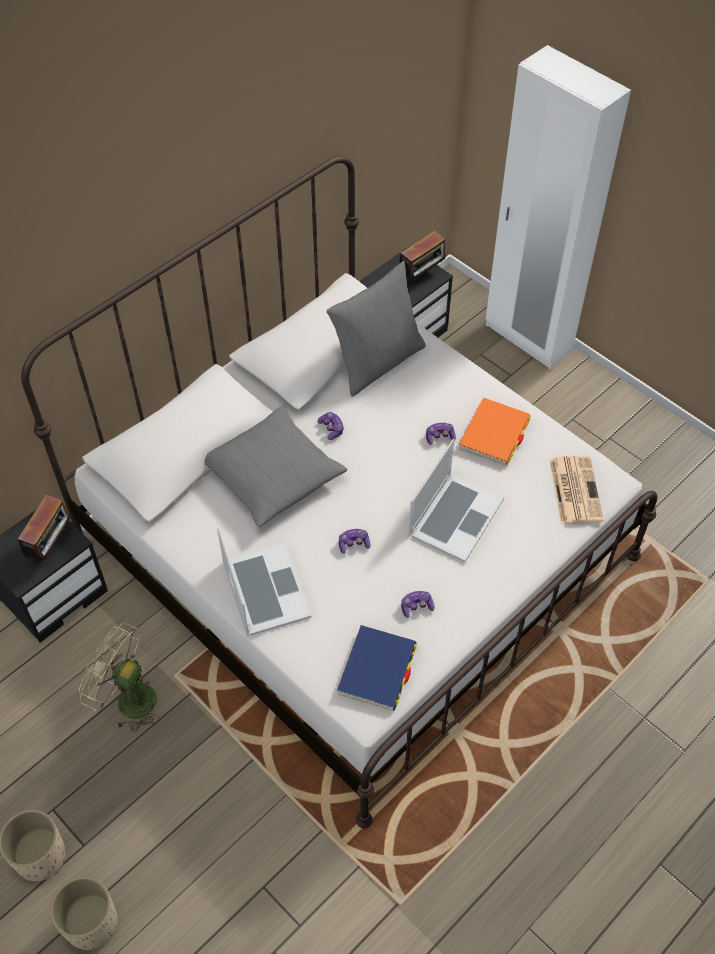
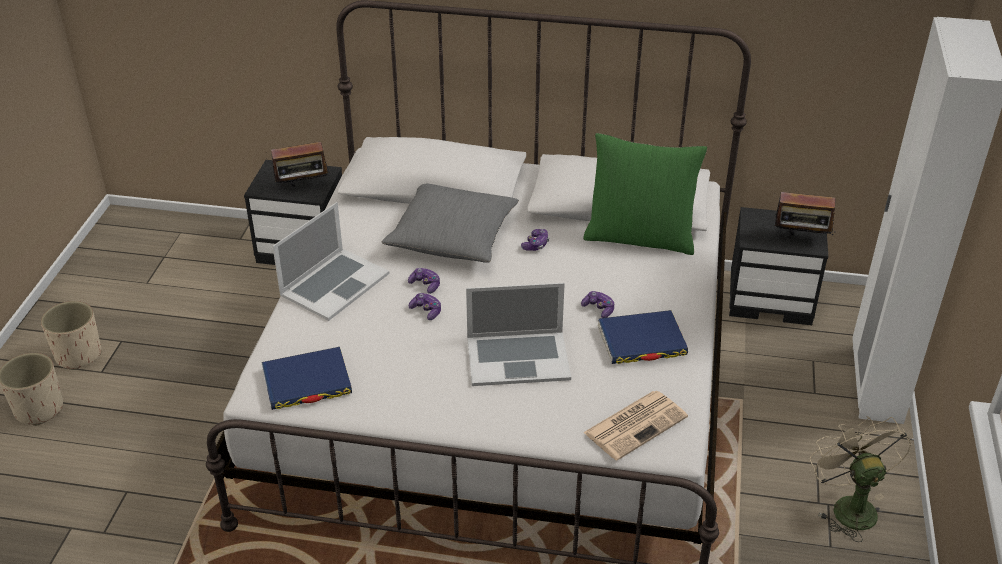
camera: 55 degrees right, 15 degrees down
(127, 699) = (242, 330): beige fan -> beige fan (848, 506)
(377, 362) = (640, 237): grey pillow -> green pillow
(416, 606) = (394, 377): game controller -> game controller (425, 285)
(494, 434) = (641, 341): orange book -> blue book

